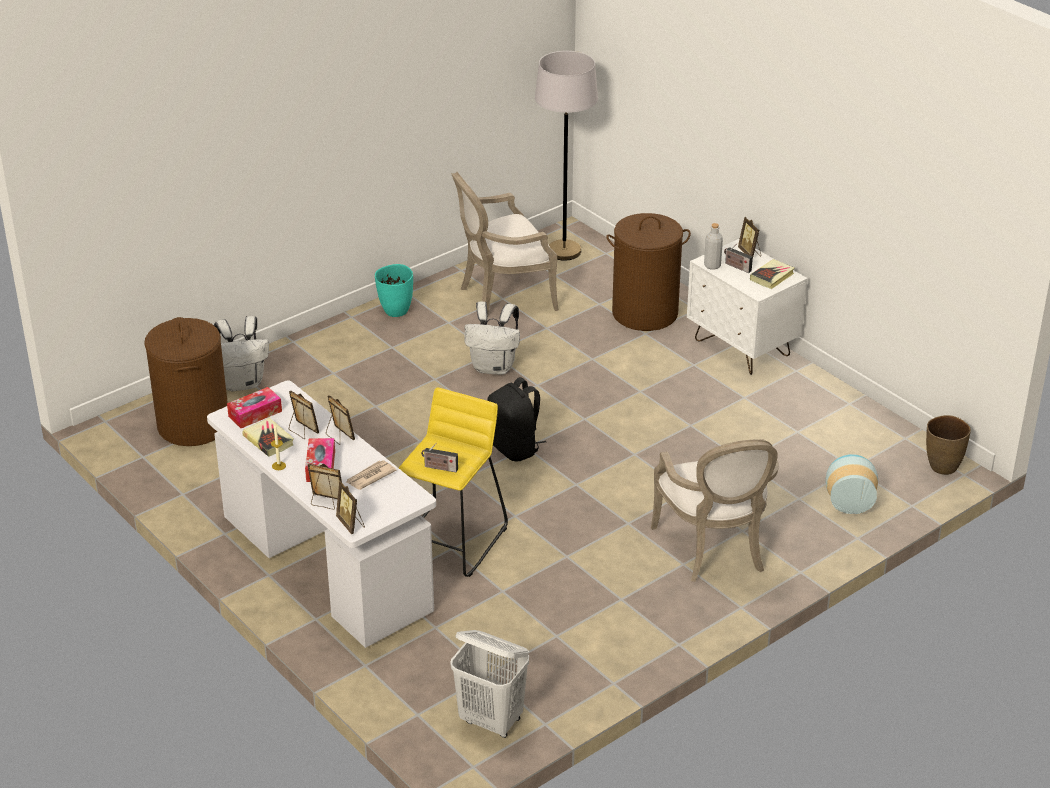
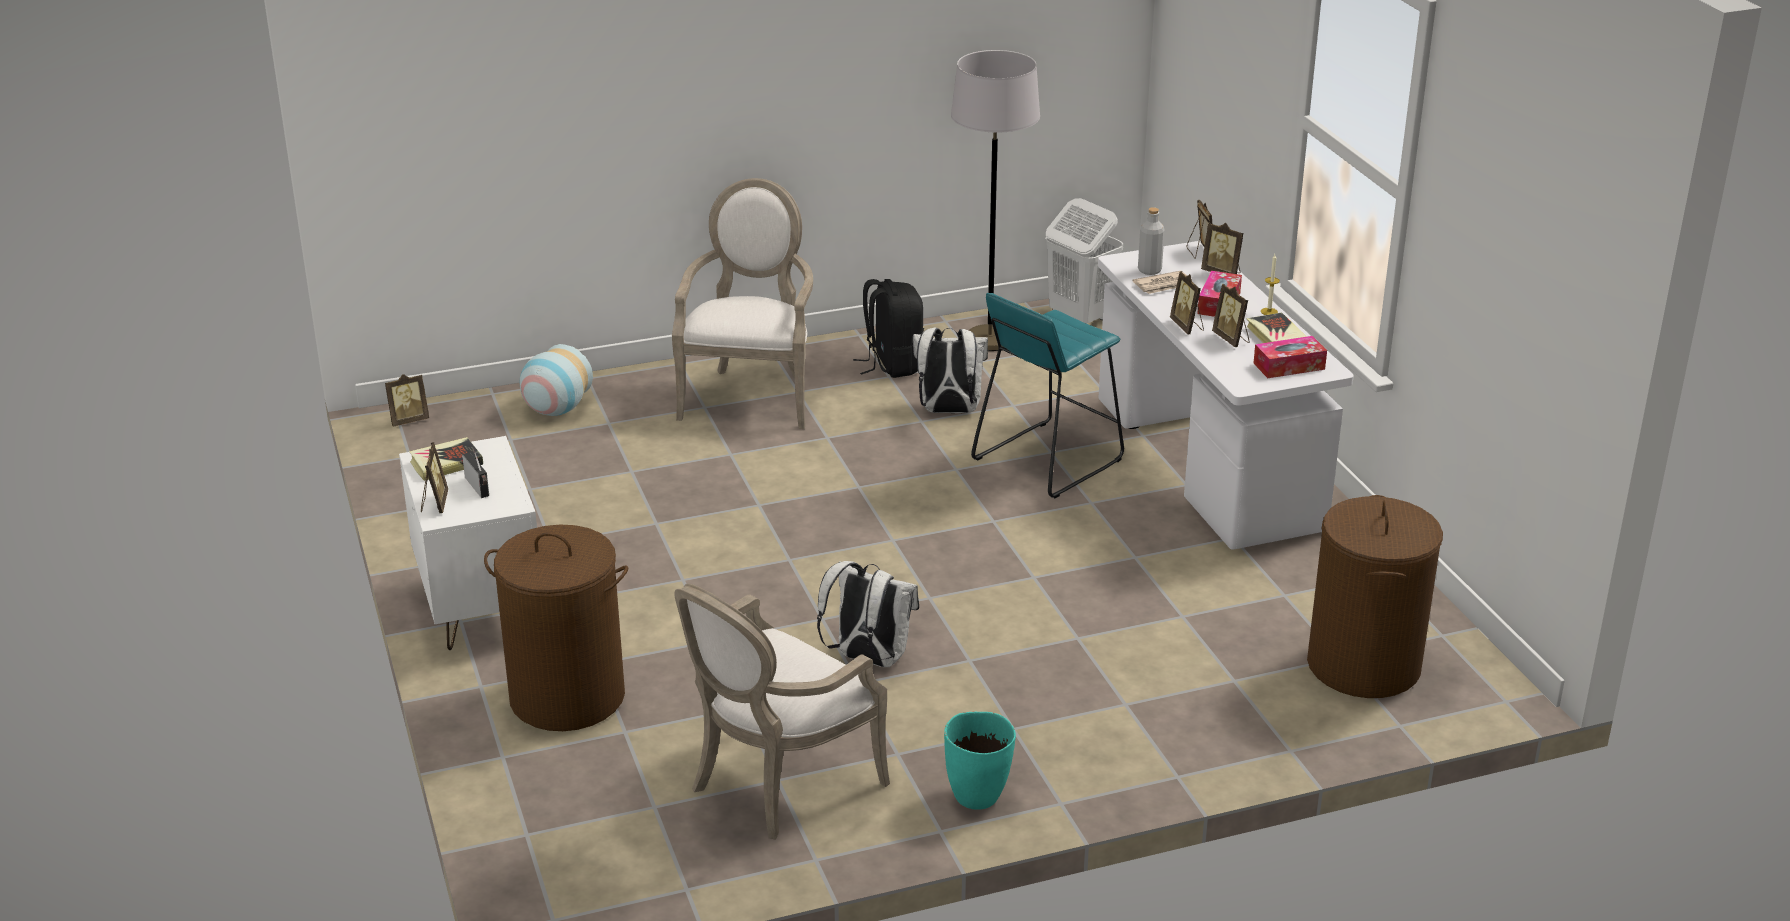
camera: 160 degrees left, 5 degrees down
(243, 383) = (1277, 718): white backpack -> white backpack (948, 411)
(439, 468) = (1071, 323): radio -> none
(451, 540) = (1047, 459): yellow stool -> turquoise stool
(502, 296) = (775, 784): armchair -> armchair turned 135 degrees clockwise
(515, 448) = (908, 542): black backpack -> black backpack (892, 365)
(564, 251) = (598, 857): grey floor lamp -> grey floor lamp (989, 340)
(712, 265) = (511, 496): grey bottle -> grey bottle (1149, 270)
(942, 467) = (408, 420): brown vase -> picture frame

